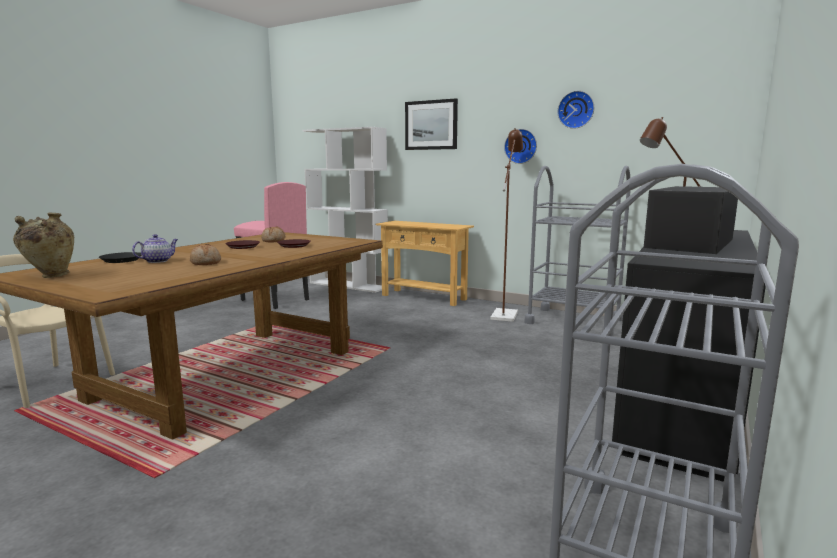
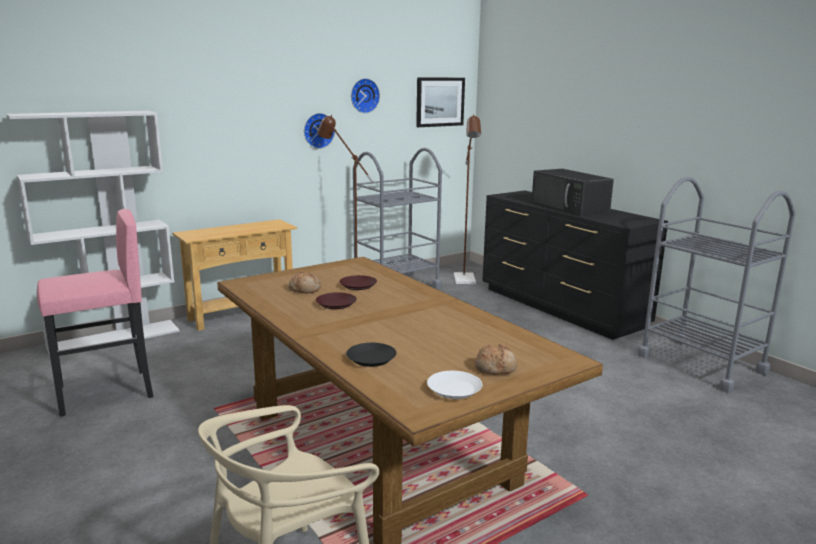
camera: 65 degrees left, 5 degrees up
(51, 276) = (454, 389): beige vase -> white plate
(158, 261) = (397, 342): teapot -> none
(206, 262) = (431, 323): bread -> bread (495, 368)
(431, 125) = (212, 107): picture -> picture (440, 102)

